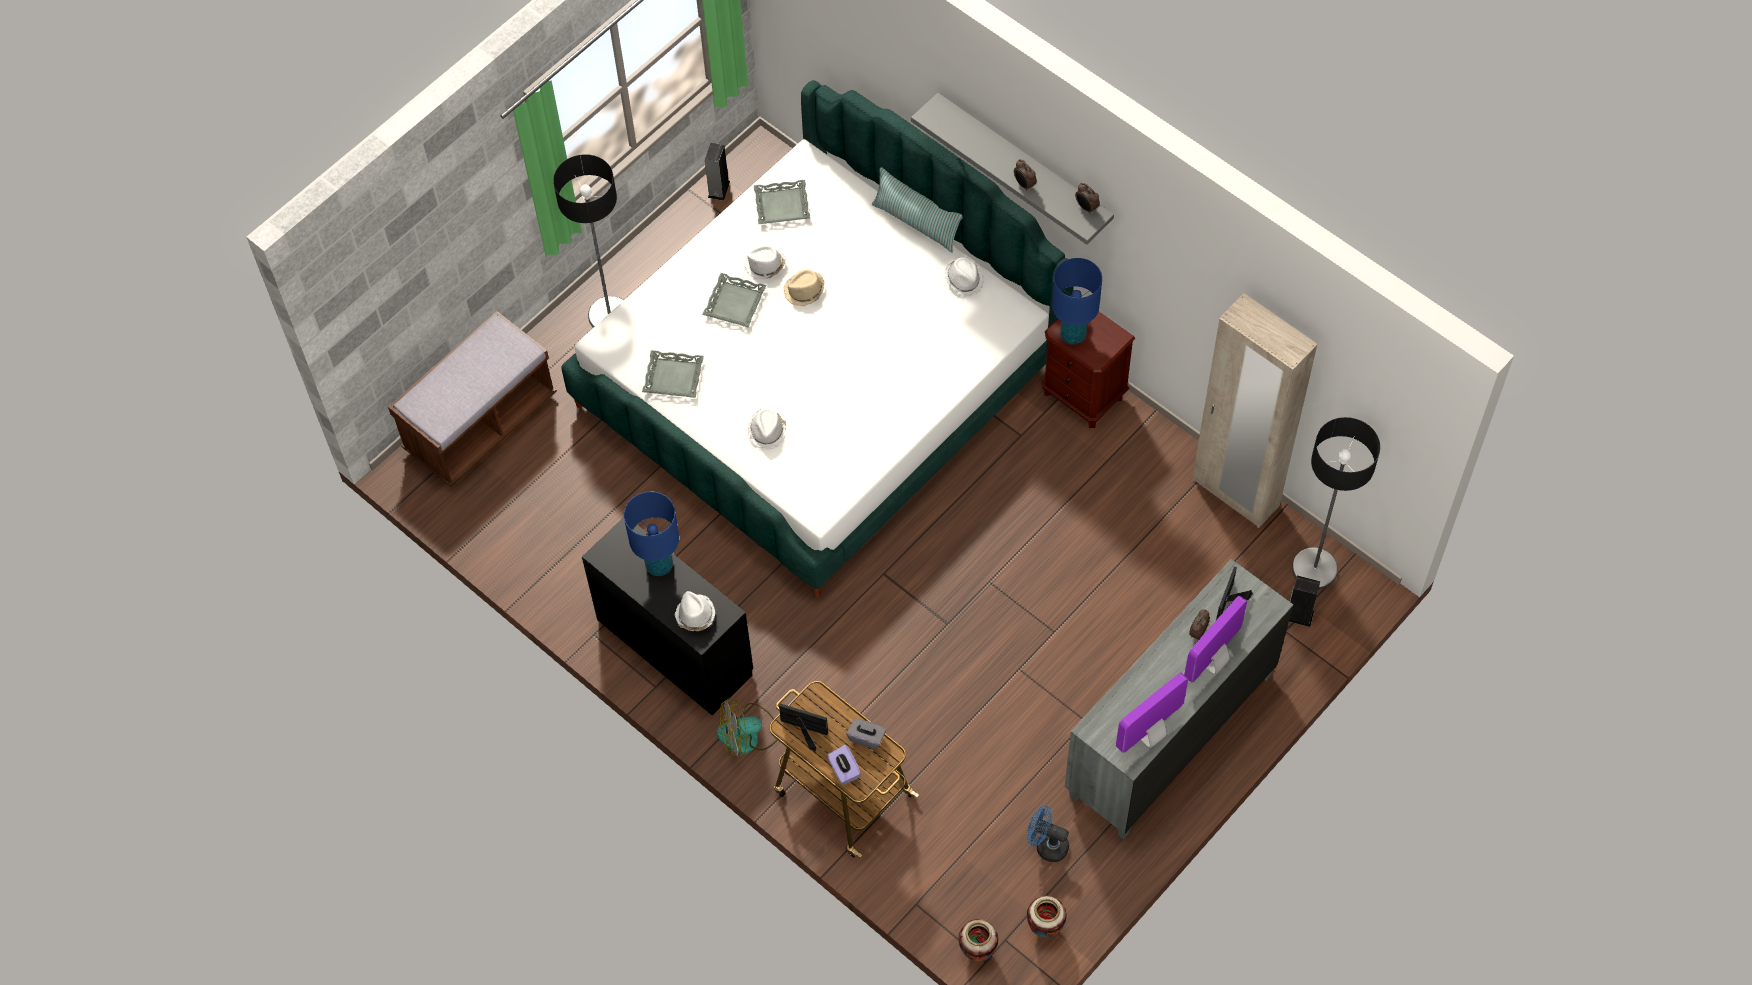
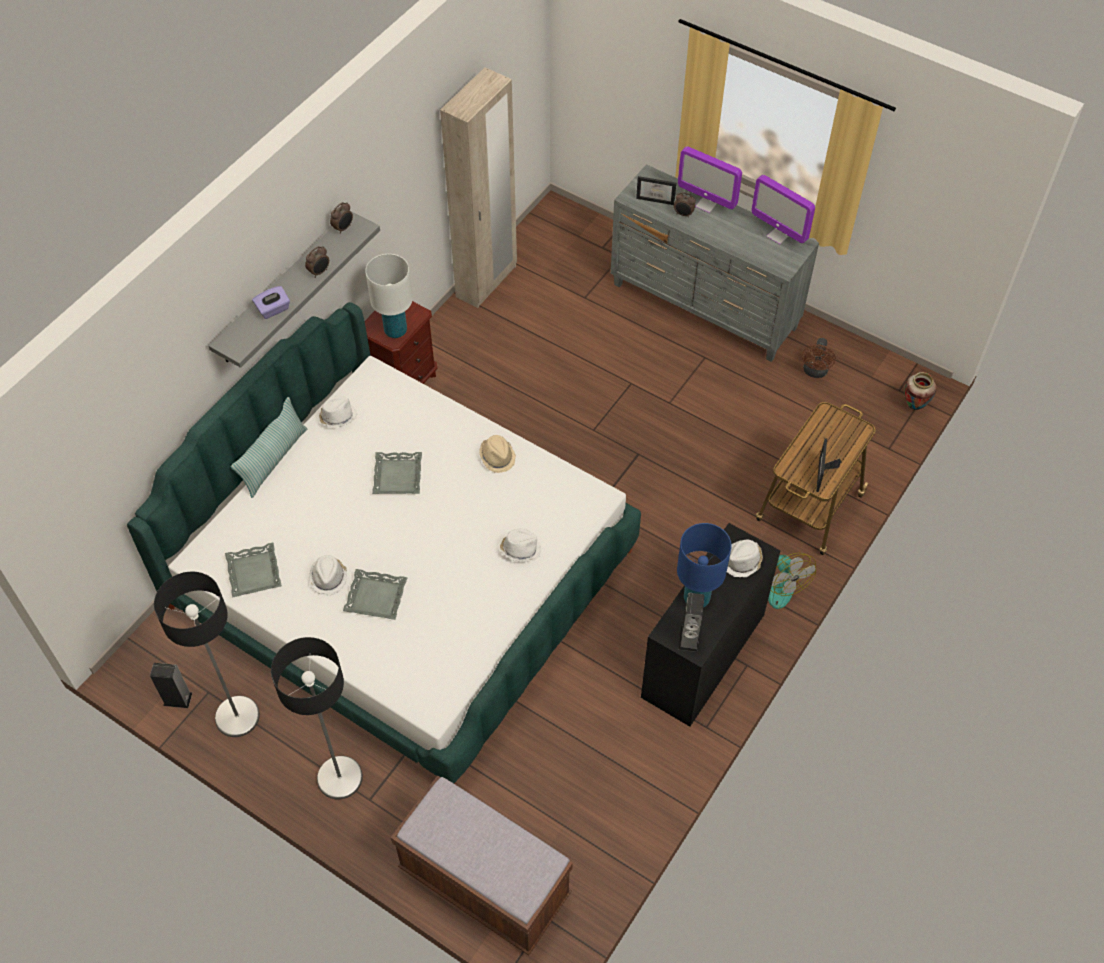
camera: 100 degrees left, 5 degrees down
(673, 377) = (468, 638): grey tray -> grey tray (397, 476)
(804, 291) = (357, 540): beige hat -> beige hat (497, 457)
(844, 770) = (850, 441): purple tissue box -> purple tissue box (273, 309)
(866, 738) = (817, 429): grey tissue box -> none
(1045, 928) = (882, 367): vase -> none
(1047, 845) = (815, 372): blue fan -> brown fan
(1073, 334) = (395, 330): blue table lamp -> white table lamp
(1298, 615) = (587, 241): speaker -> speaker (689, 638)
(1314, 569) = (546, 234): floor lamp -> floor lamp (238, 717)

